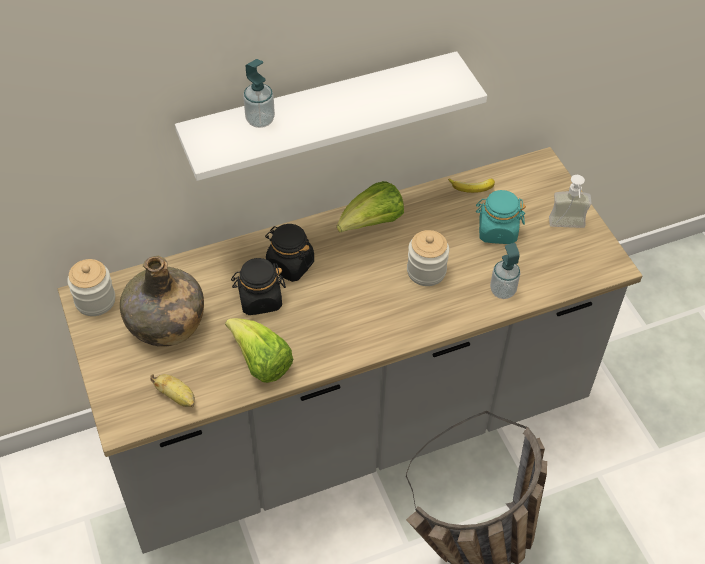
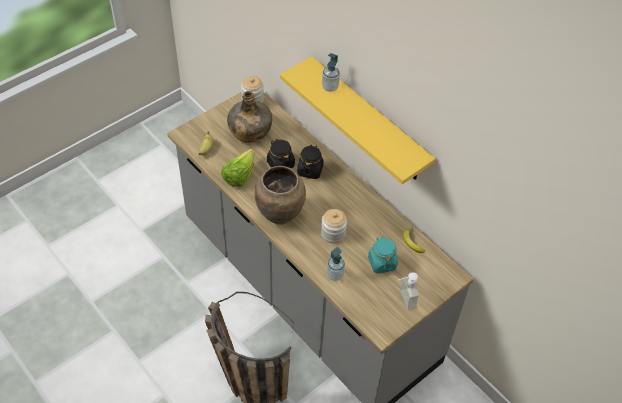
camera: 70 degrees right, 0 degrees up
(320, 115) = (368, 121): white shelf -> yellow shelf
(366, 327) = (280, 215): none -> brown vase
(372, 223) = (358, 199): lettuce -> none

